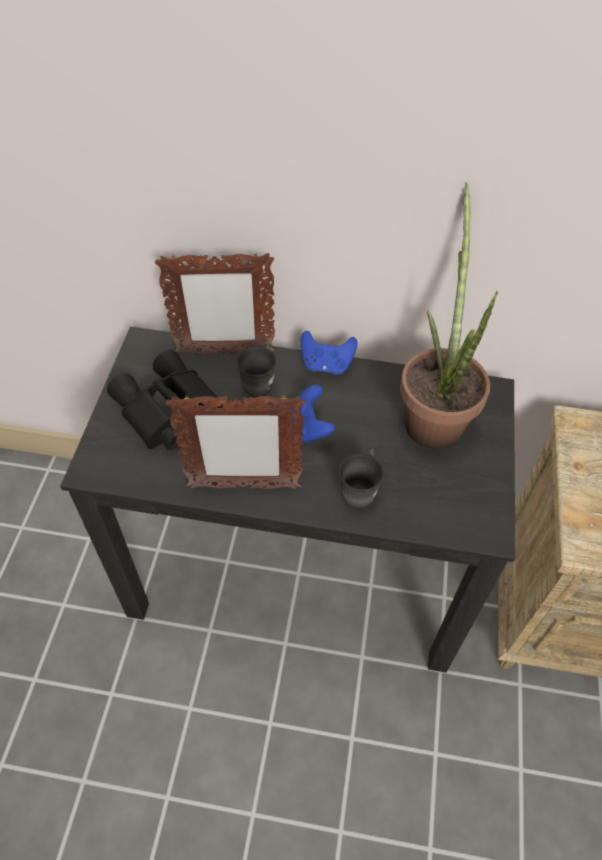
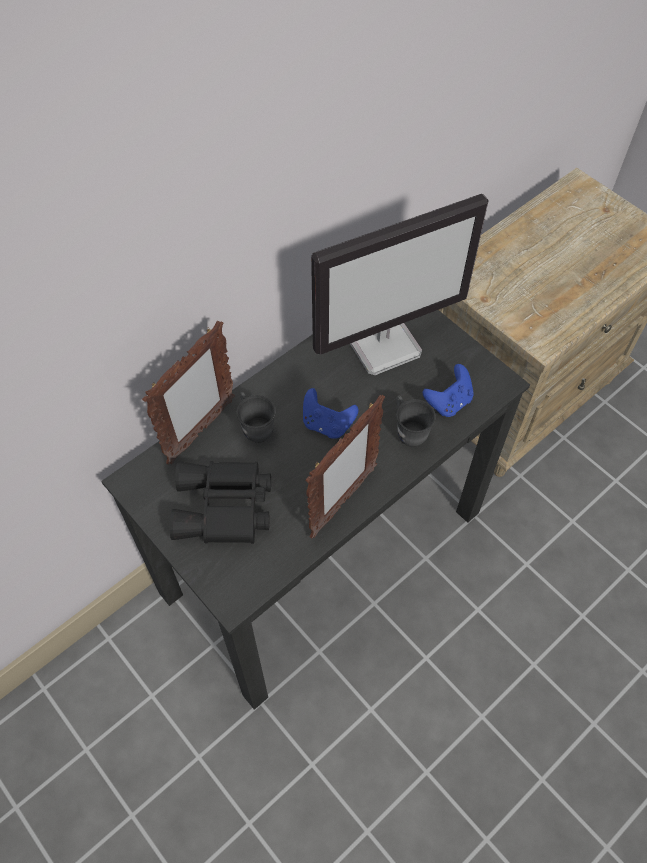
camera: 50 degrees left, 5 degrees up
(326, 365) = (279, 373): blue game controller -> blue game controller (448, 402)
(432, 415) = (384, 344): potted plant -> monitor

